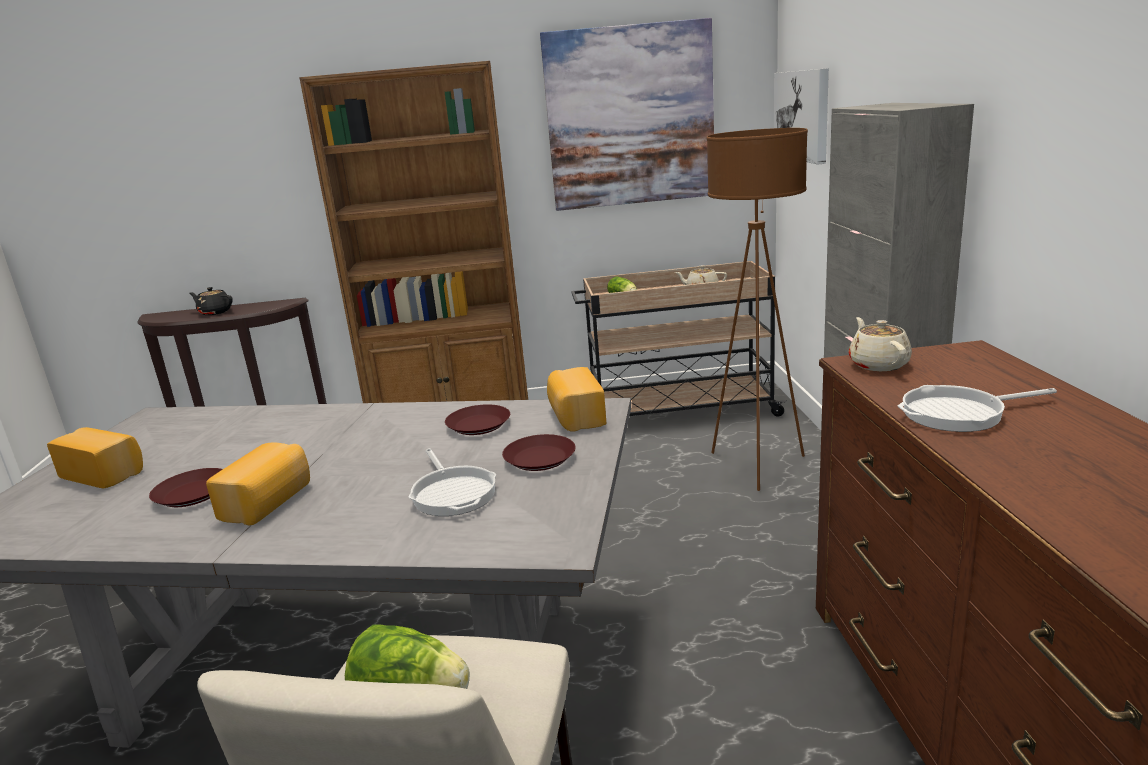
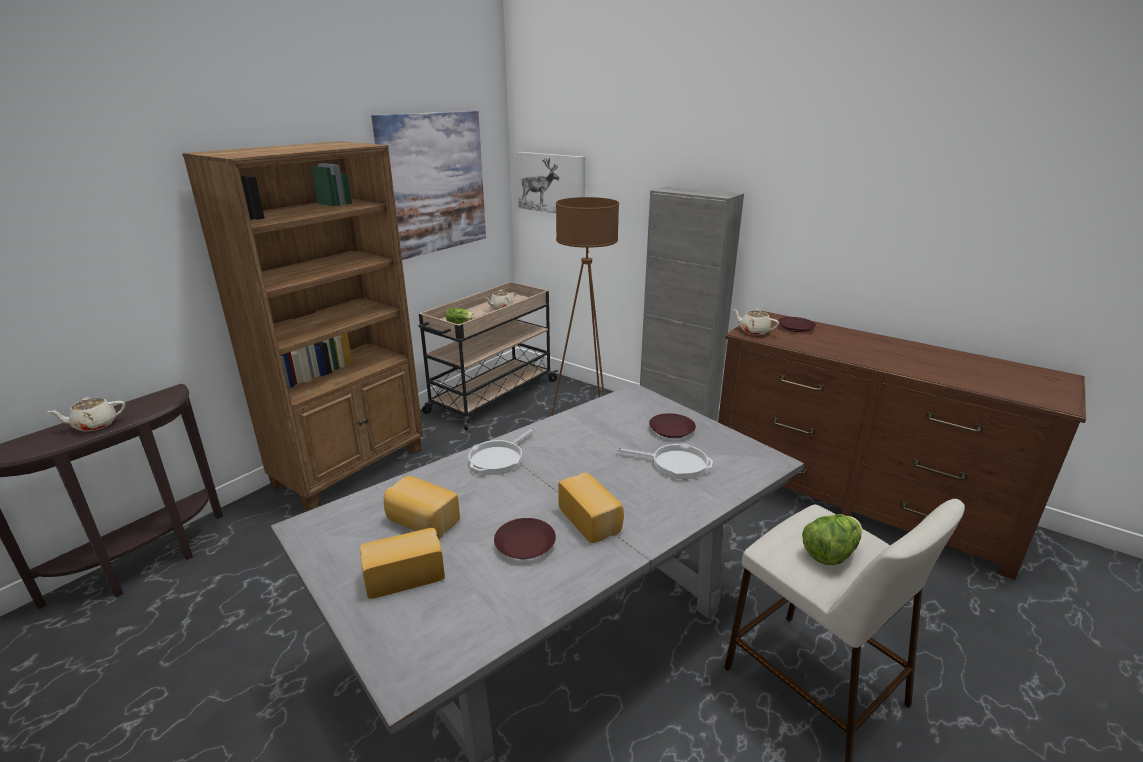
camera: 50 degrees left, 5 degrees up
(215, 312) = (94, 425): black teapot -> beige teapot
(478, 425) = (595, 426): brown plate -> brown plate (795, 327)
(575, 416) = (634, 402): bread -> bread (421, 522)
(959, 413) = (824, 345): frying pan -> frying pan (499, 458)

